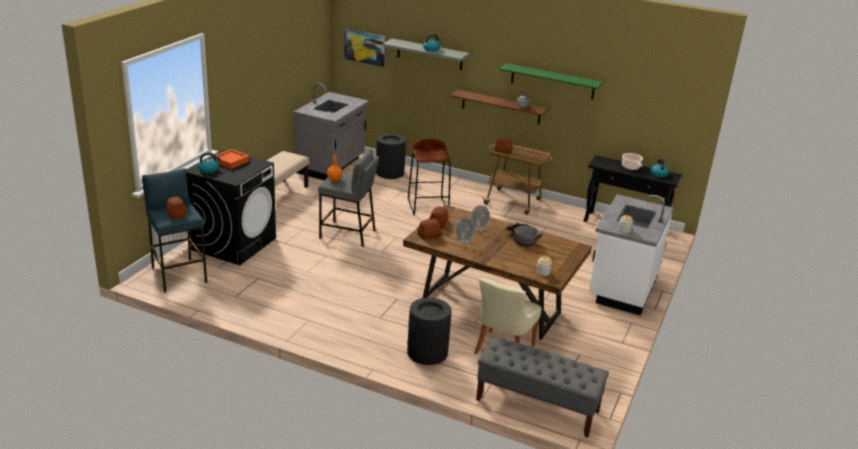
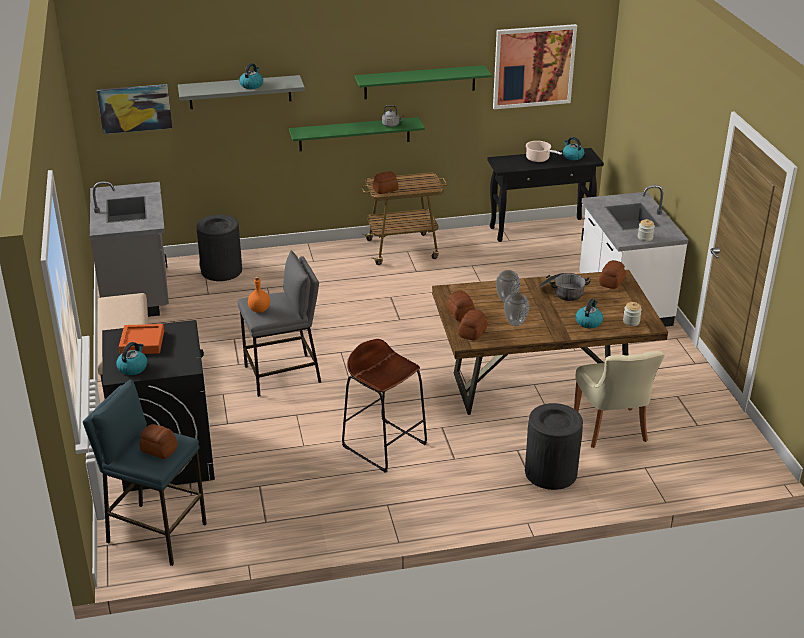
camera: 35 degrees left, 5 degrees up
(428, 206) = (322, 295): brown stool -> brown stool (384, 445)
(501, 107) = (354, 134): brown shelf -> green shelf
(513, 260) = (588, 322): none -> kettle
(536, 405) = (711, 471): grey bench -> none
(566, 247) = (611, 282): none -> bread
(642, 93) = (533, 66): none -> picture

